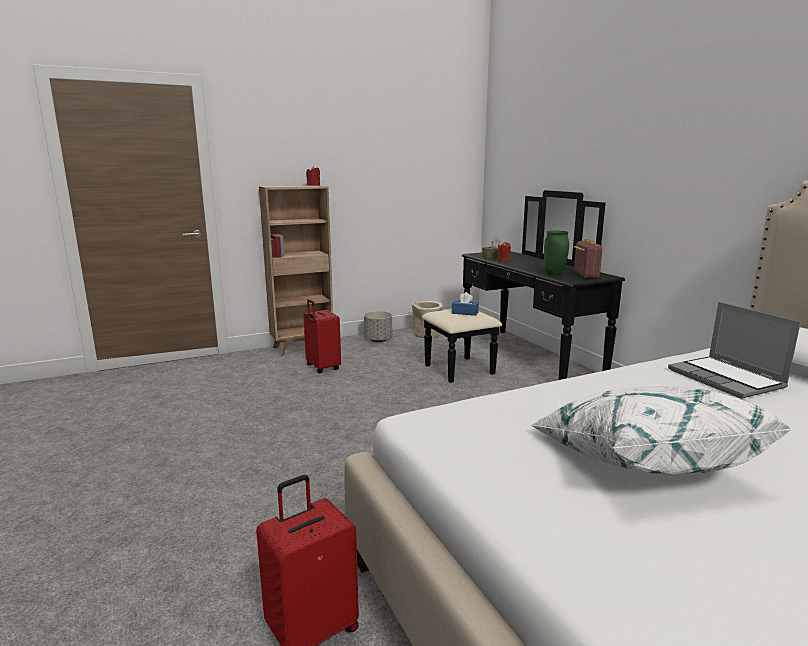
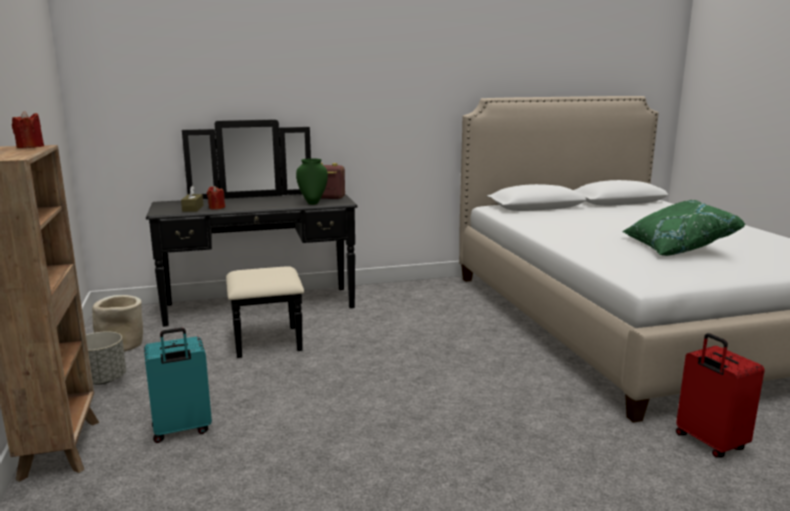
camera: 80 degrees left, 0 degrees up
(322, 368) = (181, 430): red suitcase -> turquoise suitcase
(465, 313) = (264, 272): blue tissue box -> none
(641, 461) = (676, 248): white pillow -> green pillow
(727, 379) = (552, 220): laptop -> none

